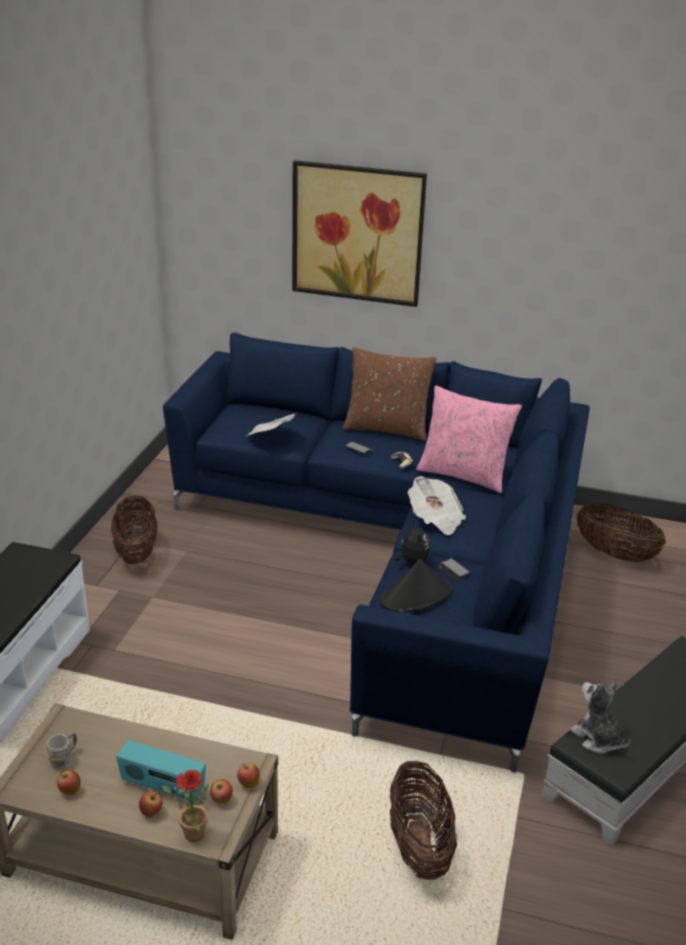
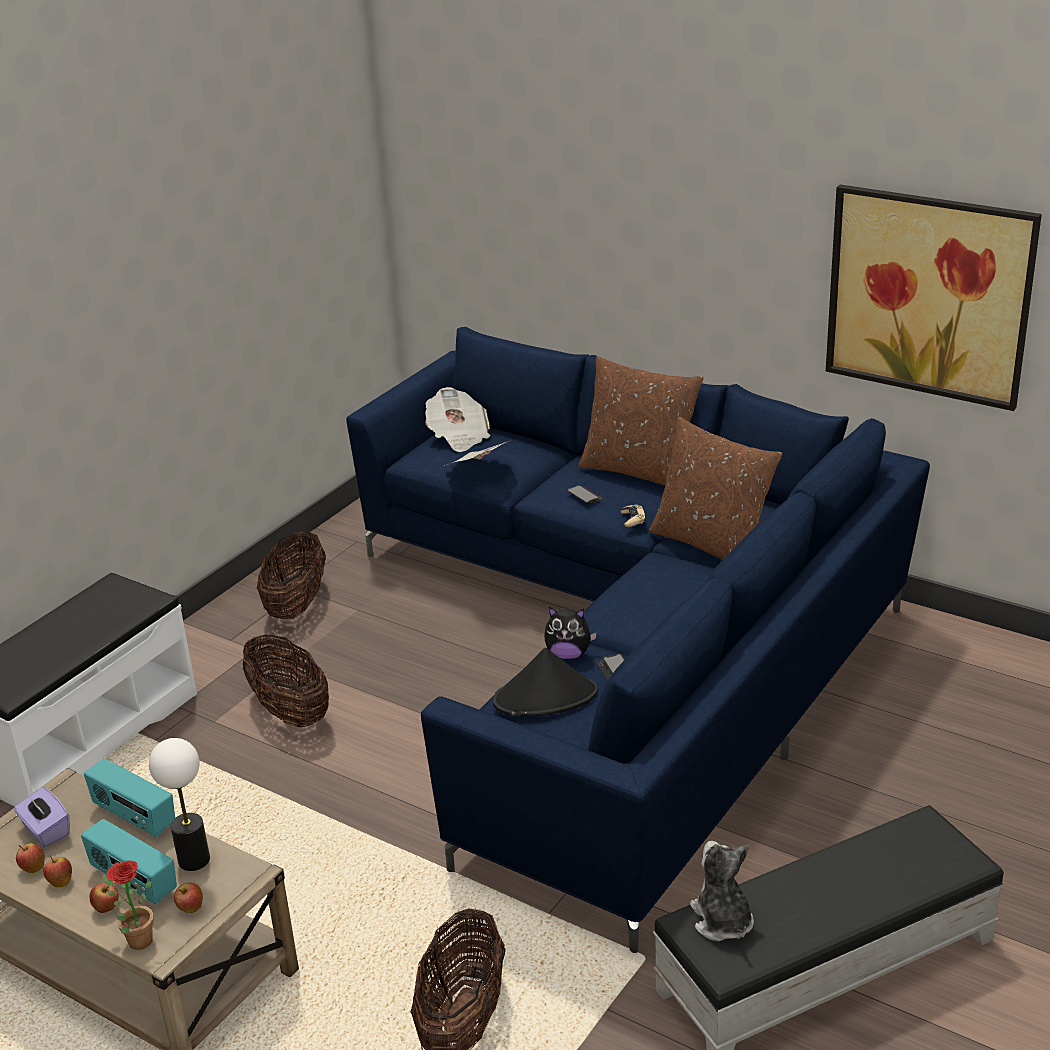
camera: 20 degrees right, 0 degrees up
(64, 758) = (46, 831): grey mug -> purple tissue box
(134, 735) = (134, 817): none -> radio
(203, 760) = (194, 860): none -> table lamp
(248, 783) = (231, 895): apple -> apple (60, 882)
(357, 233) = (617, 200): picture -> picture (928, 295)
(412, 563) = (568, 654): plush toy -> plush toy turned 90 degrees clockwise
(435, 519) = (632, 600): newspaper -> newspaper (458, 436)
(463, 474) = (712, 544): pink pillow -> brown pillow
(615, 554) = (943, 683): basket -> basket (290, 711)

